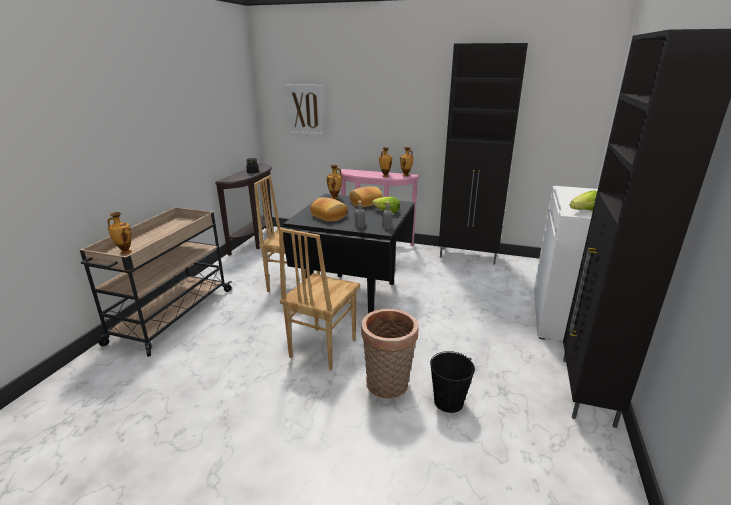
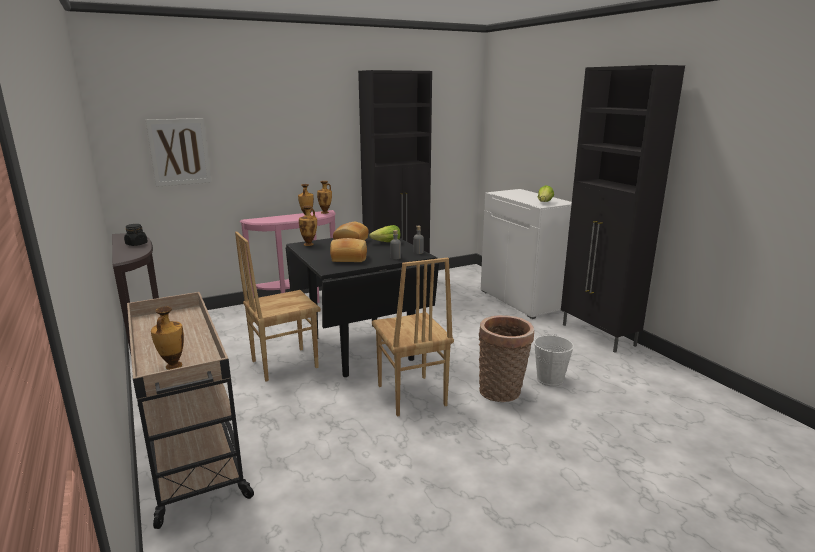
camera: 45 degrees left, 5 degrees down
(449, 402) = (550, 379): black bucket -> white bucket

